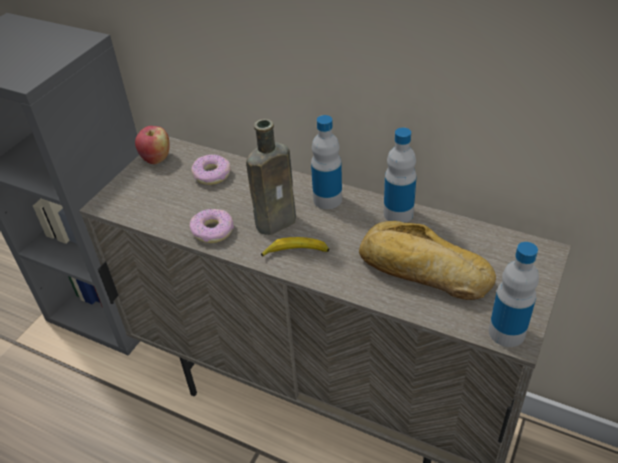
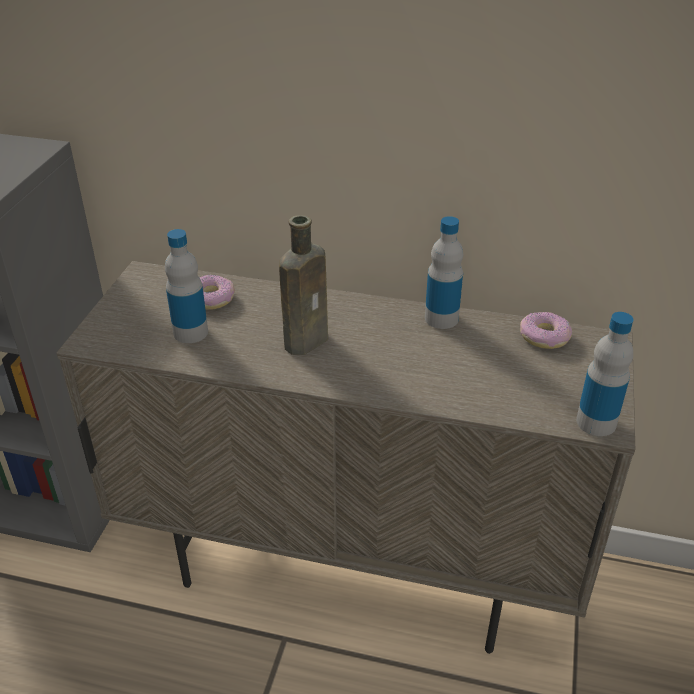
camera: 15 degrees left, 5 degrees down
(156, 158) = (136, 287): apple -> none
(213, 231) = (234, 357): donut -> donut (544, 336)
(296, 252) = (340, 370): banana -> none
(327, 199) = (357, 312): bottle -> bottle (190, 332)
(423, 272) = (488, 374): bread -> none

